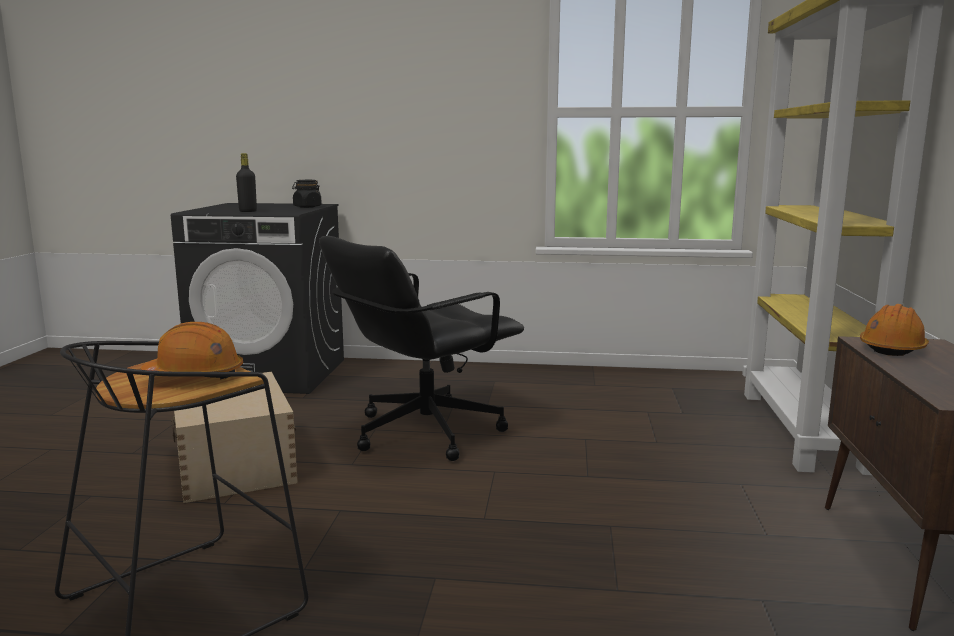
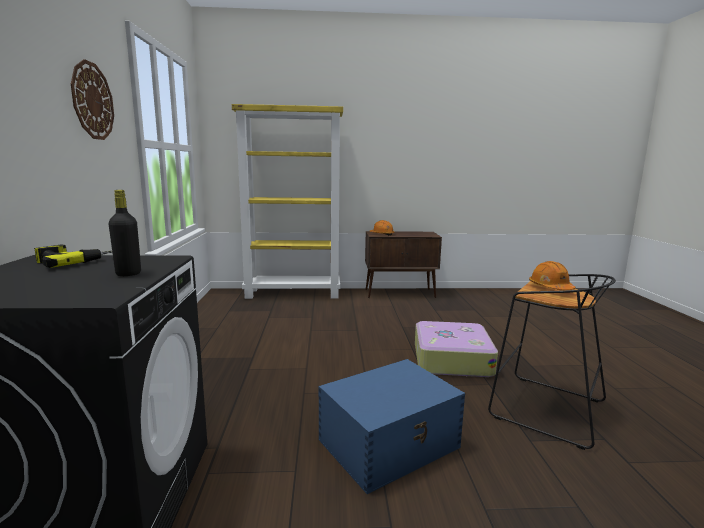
camera: 100 degrees left, 0 degrees up
(233, 465) = (390, 443): beige storage box -> blue storage box
(307, 207) = (79, 260): black jar -> power drill
(424, 432) = (306, 374): black office chair -> none
(424, 551) = (451, 359): none -> suitcase
(451, 77) = (92, 101): none -> wall clock

